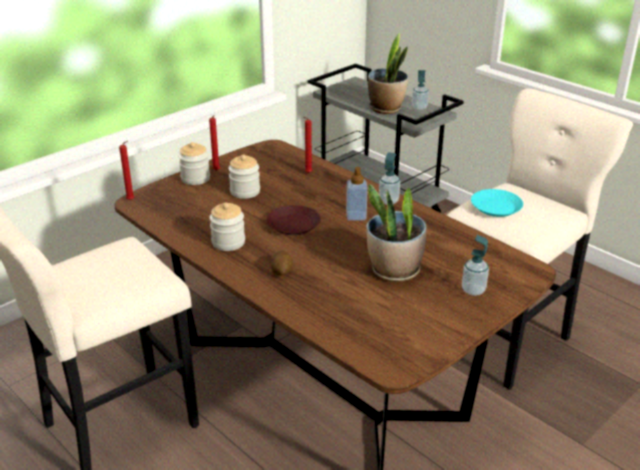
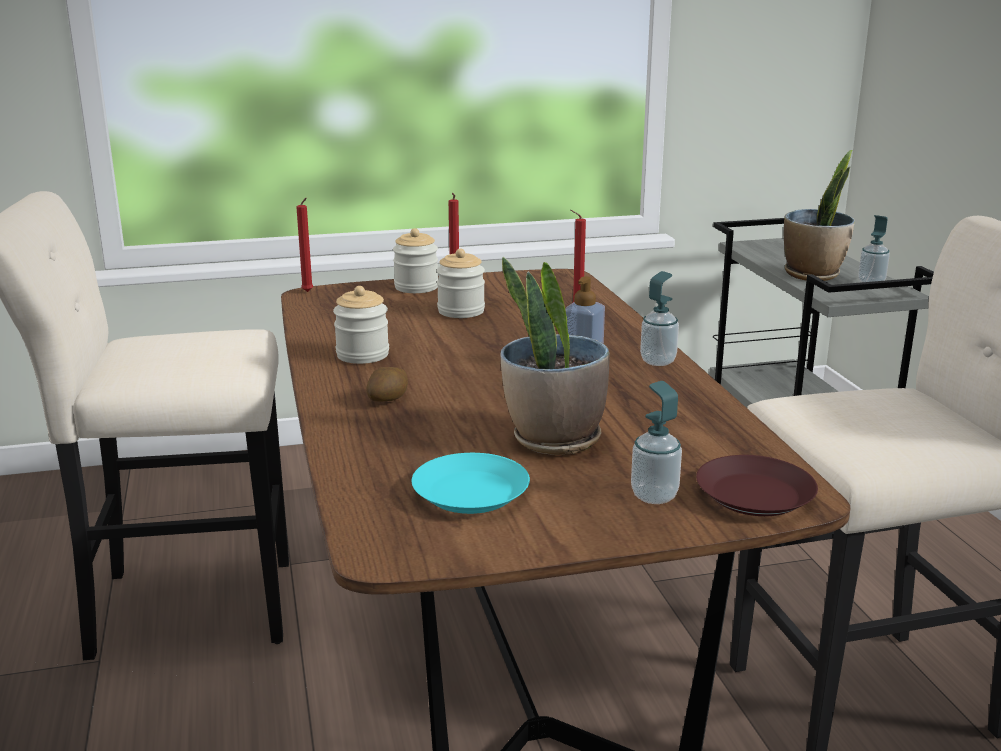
camera: 30 degrees right, 10 degrees down
(294, 225) = (477, 357): brown plate -> brown plate (756, 495)
(496, 207) = (845, 410): turquoise plate -> turquoise plate (470, 493)

